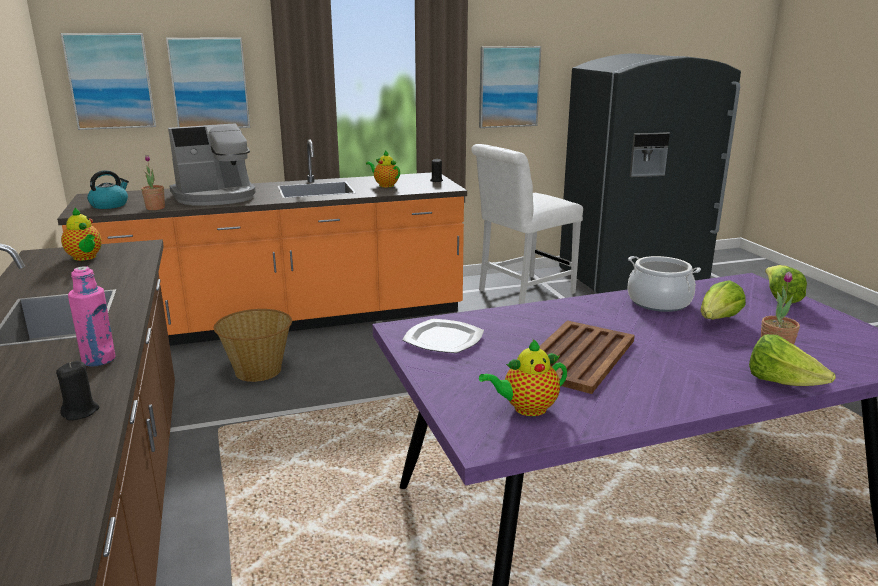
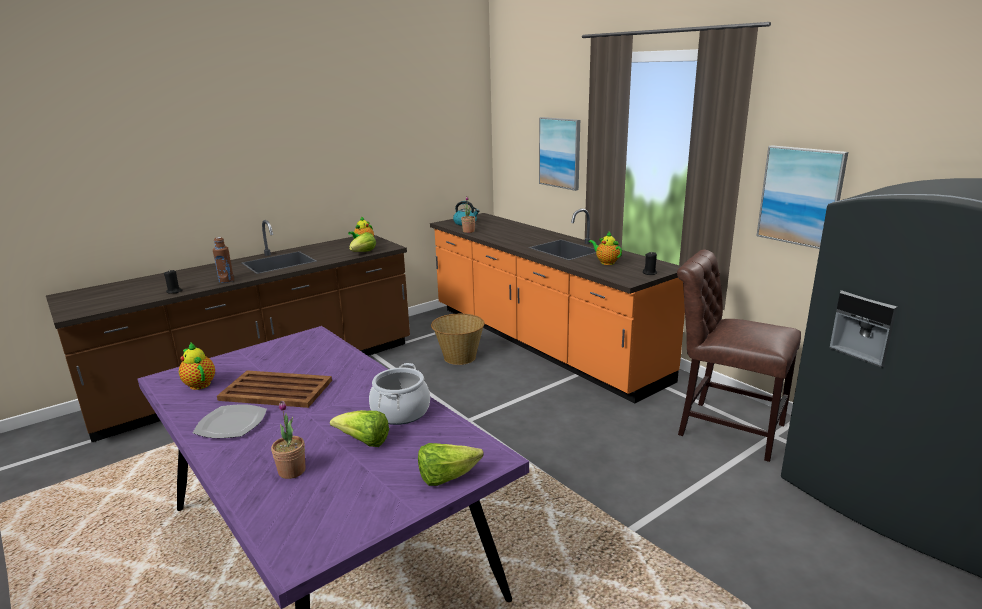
camera: 70 degrees right, 0 degrees up
(99, 360) = (226, 280): pink bottle -> brown bottle
(110, 81) = (516, 144): picture -> none
(215, 197) = (510, 235): coffee machine -> none
(385, 185) = (606, 262): teapot -> teapot turned 60 degrees counterclockwise
(444, 339) = (299, 347): plate -> plate (230, 424)
(521, 292) = (724, 427): white chair -> brown chair
(781, 383) = (232, 473): lettuce -> lettuce (363, 253)

